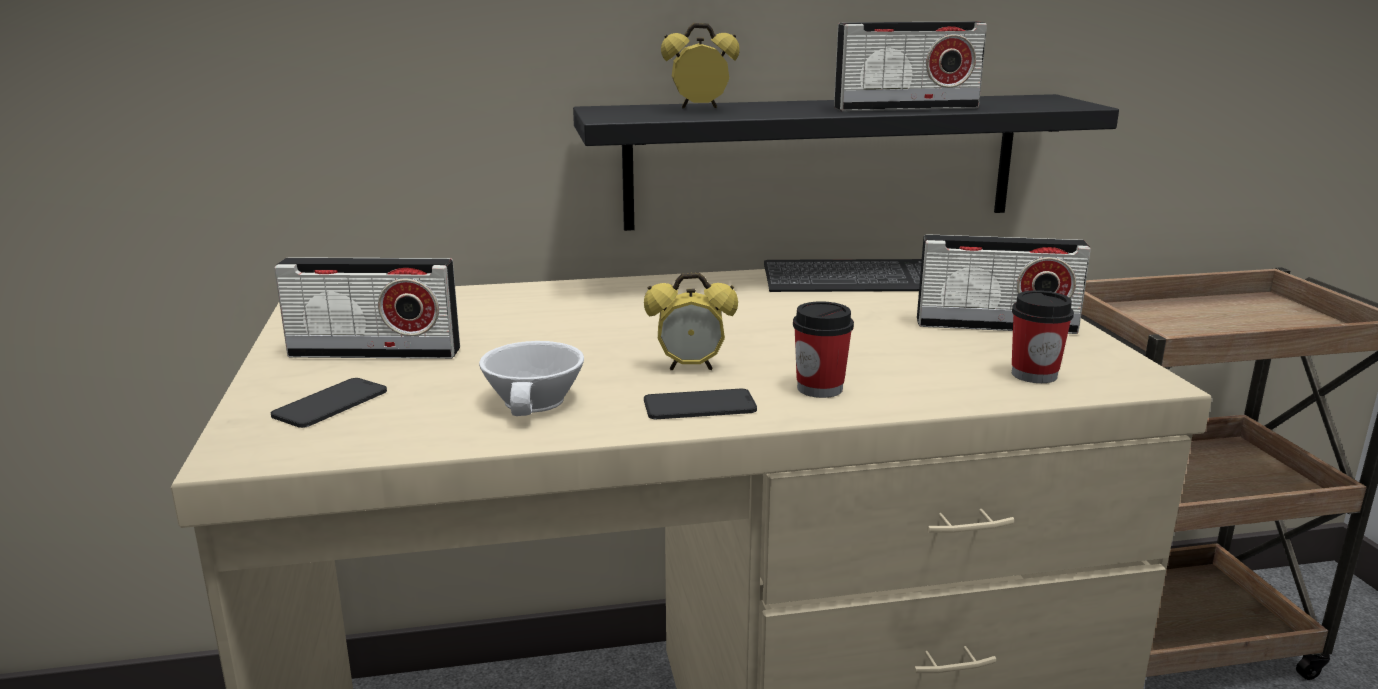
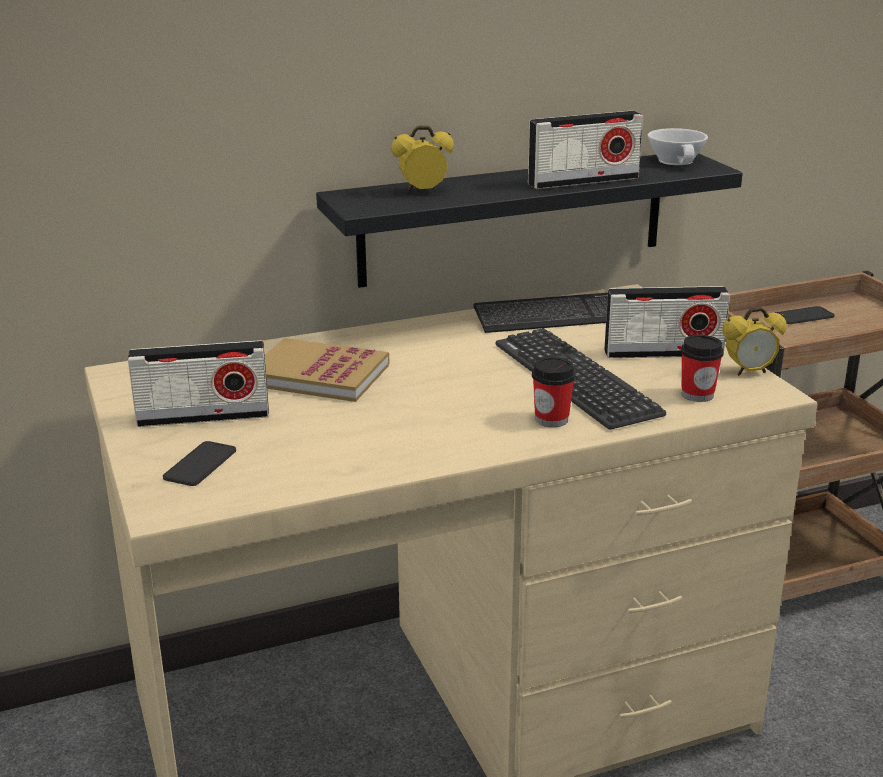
camera: 10 degrees left, 5 degrees up
(537, 401) = (354, 449): white cup -> white cup (678, 161)
(544, 320) = (319, 375): none -> book
(690, 367) = (452, 409): alarm clock -> alarm clock (749, 372)
(699, 406) = (472, 441): phone -> phone (803, 316)
(868, 345) = (575, 379): none -> keyboard

